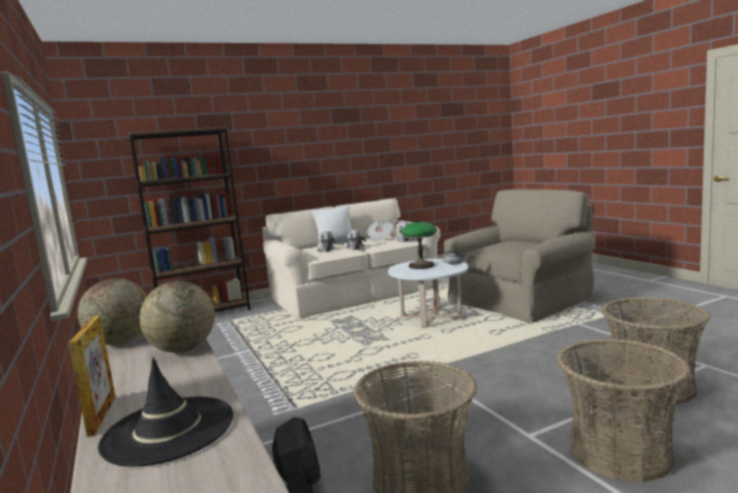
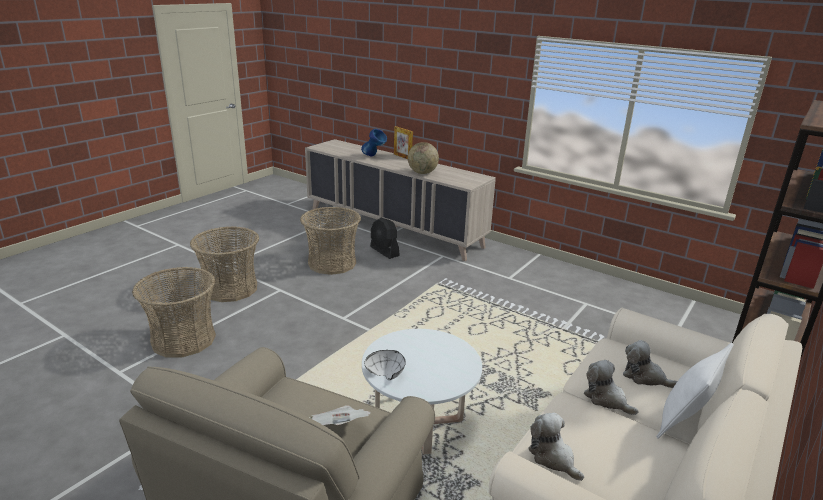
camera: 150 degrees right, 15 degrees up
(121, 342) = (461, 173): globe -> none
(168, 430) = (374, 156): black hat -> blue vase
(379, 238) = (621, 458): newspaper -> newspaper (339, 429)
(421, 266) = (435, 365): table lamp -> none

